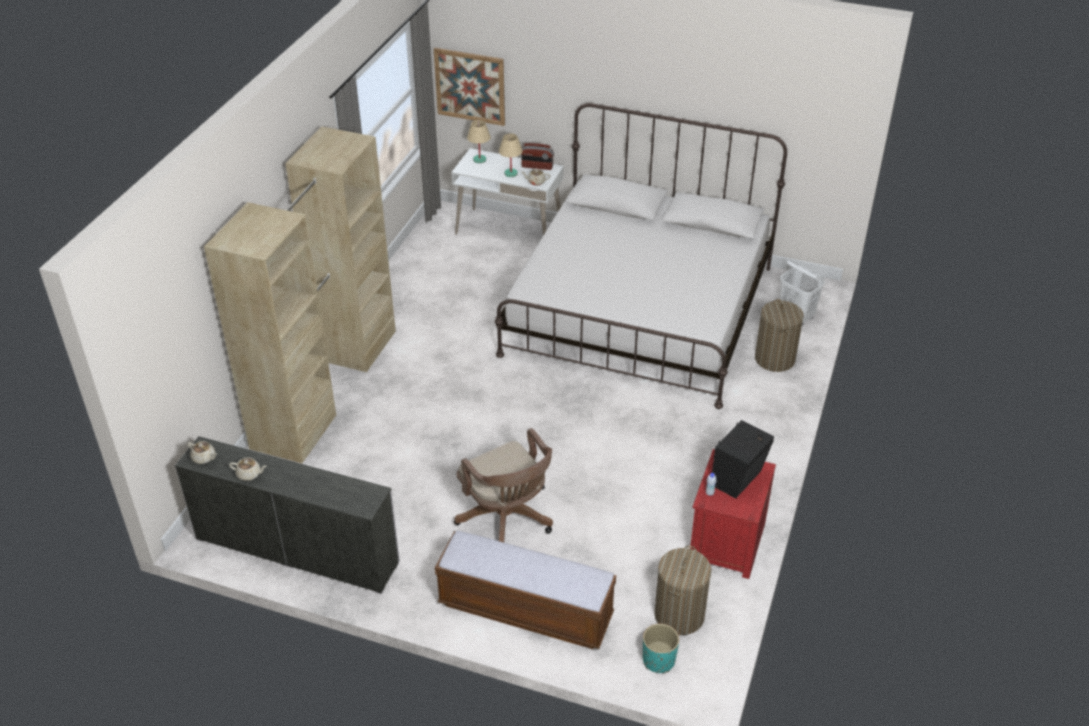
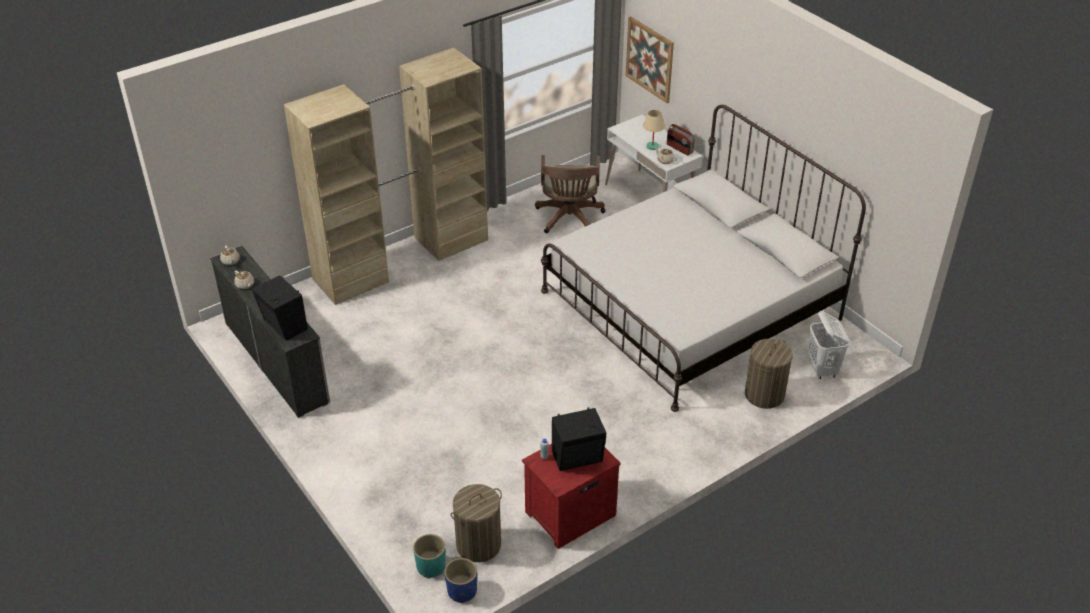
camera: 35 degrees right, 0 degrees up
(341, 495) = (284, 326): none -> black speaker
(479, 160) = (639, 126): beige table lamp -> none
(507, 521) = (428, 413): brown office chair -> brown office chair (569, 219)
(525, 610) = (377, 480): bench -> none
(708, 665) = (462, 591): none -> blue planter

